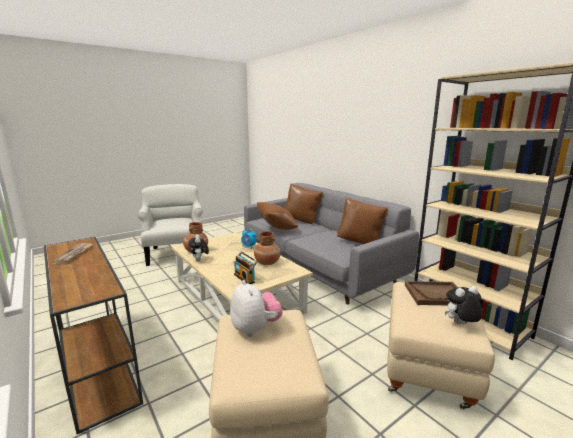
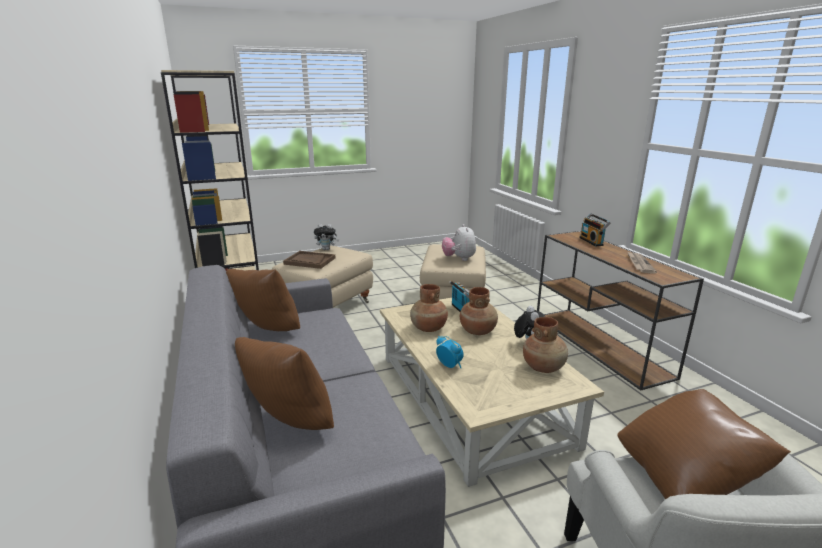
camera: 165 degrees left, 5 degrees up
(71, 285) = (592, 241): none -> radio
(232, 265) = (477, 331): none -> brown vase
(276, 229) = (377, 394): brown pillow -> brown pillow (685, 477)

